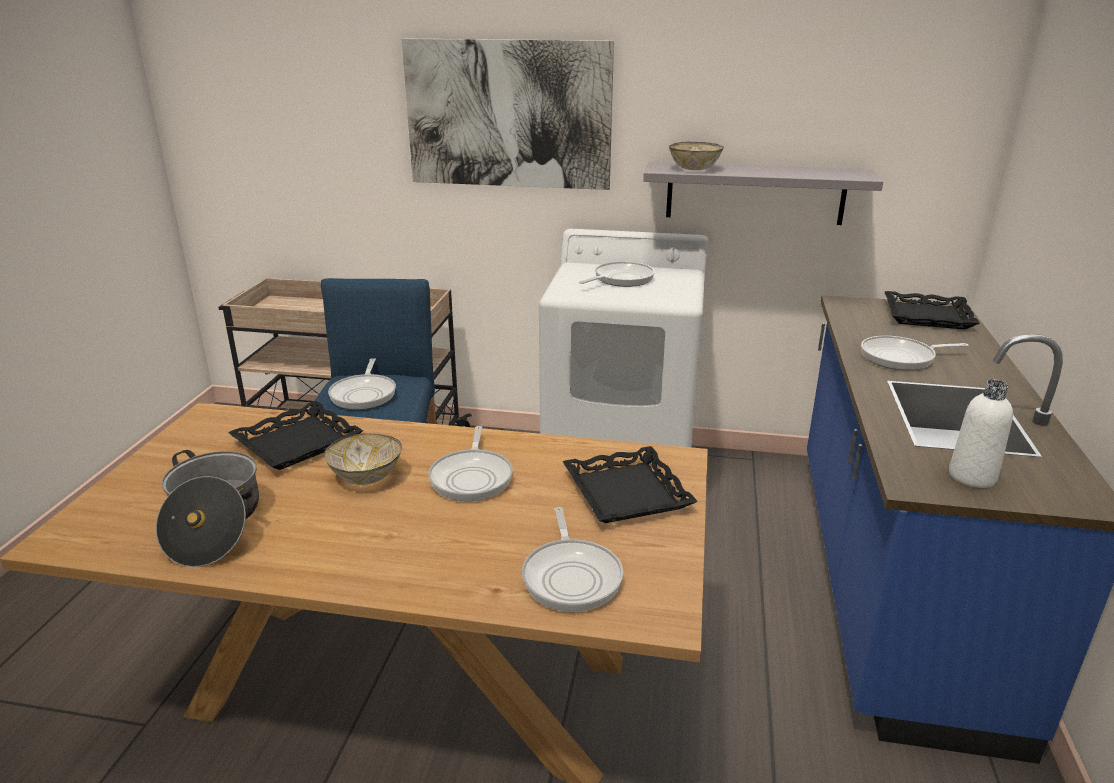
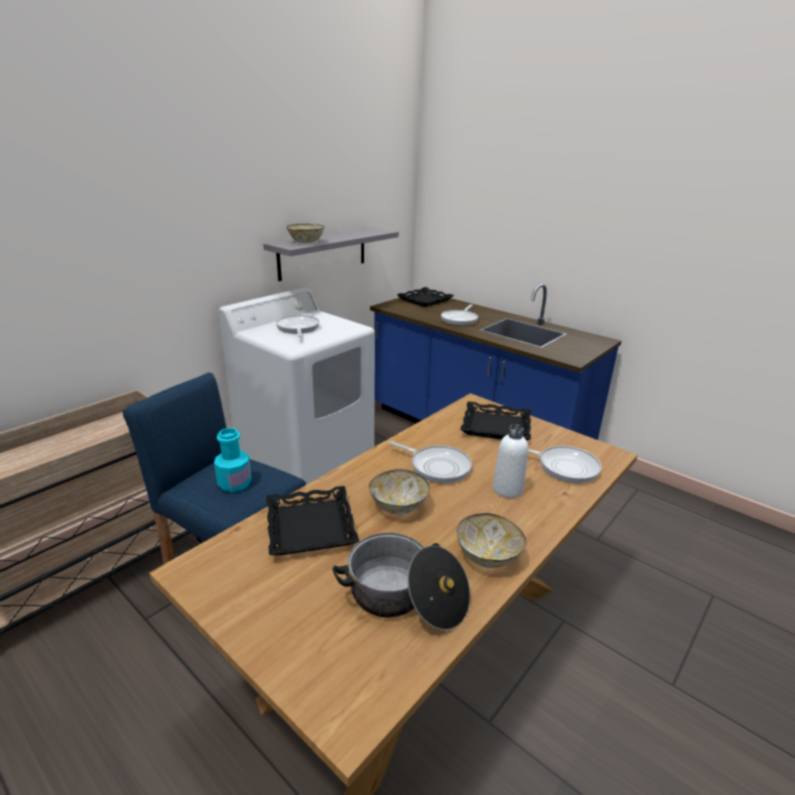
camera: 60 degrees left, 0 degrees up
(306, 558) = (488, 557): none -> bowl
(364, 394) = (235, 484): frying pan -> turquoise bottle
(508, 115) = (155, 222): picture -> none
(972, 476) = (573, 348): white bottle -> white bottle (507, 489)

